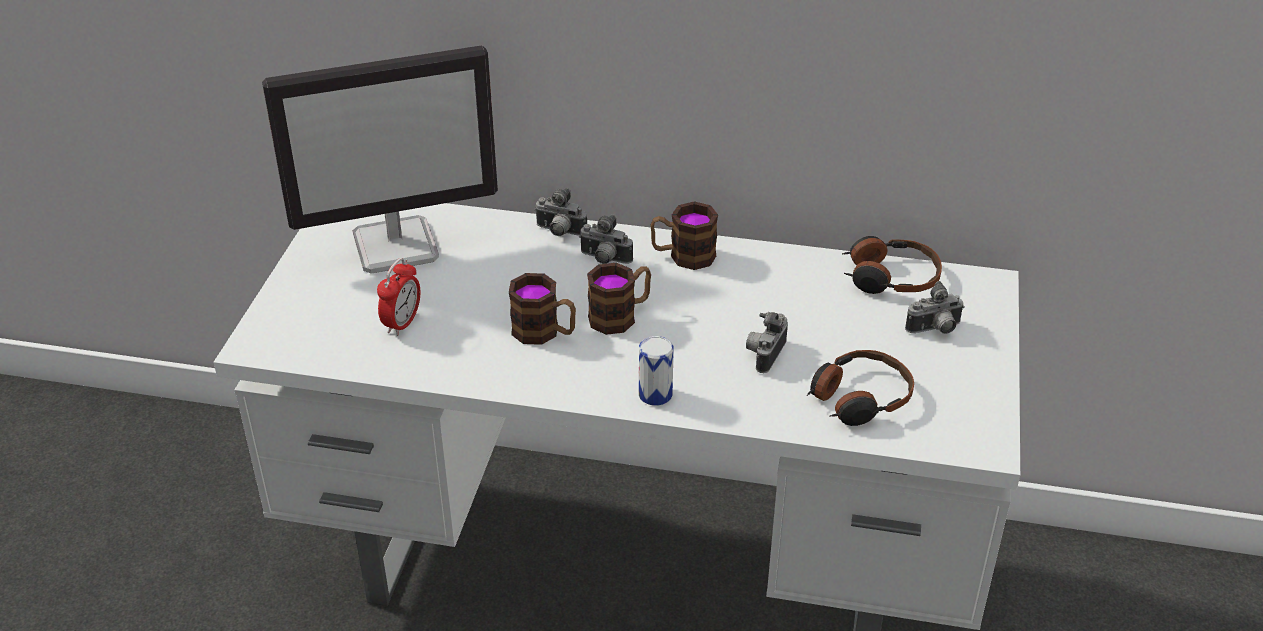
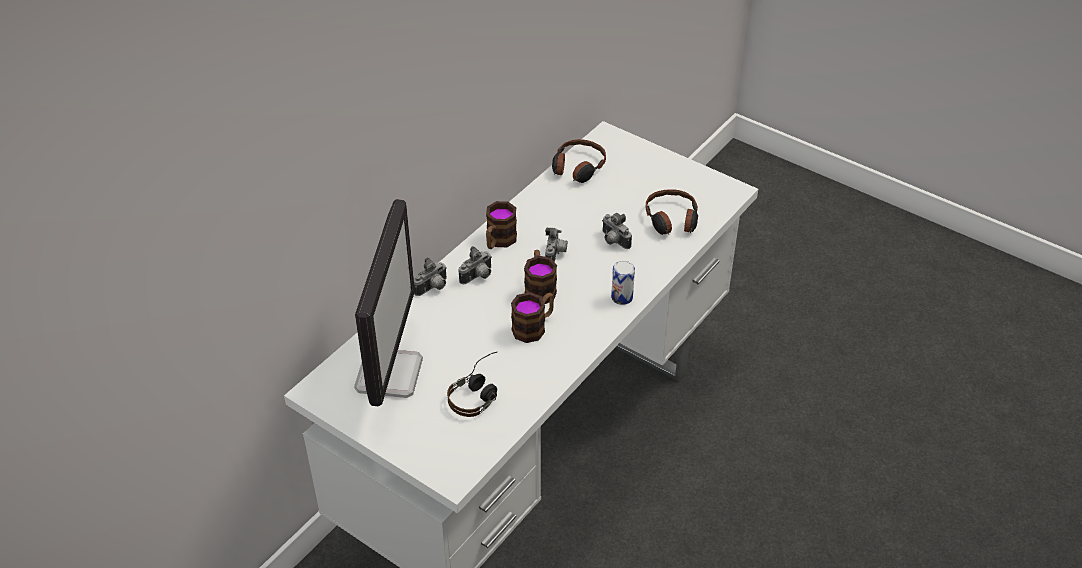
camera: 65 degrees left, 5 degrees up
(402, 323) = (479, 392): alarm clock -> headphones
(935, 330) = (633, 170): camera -> camera (555, 255)

